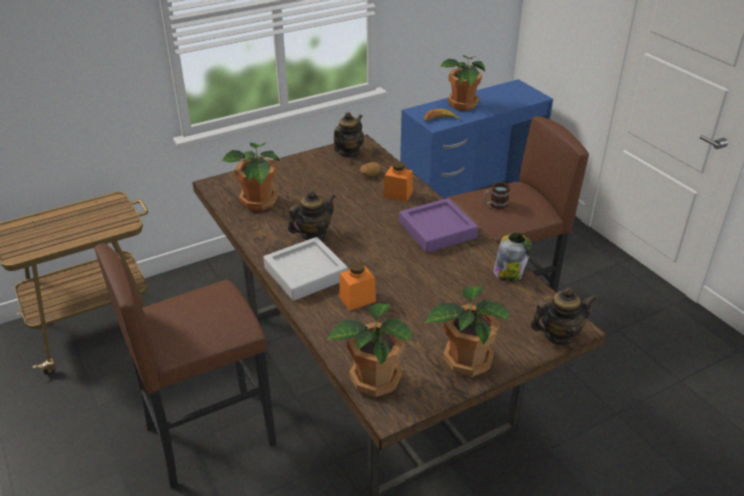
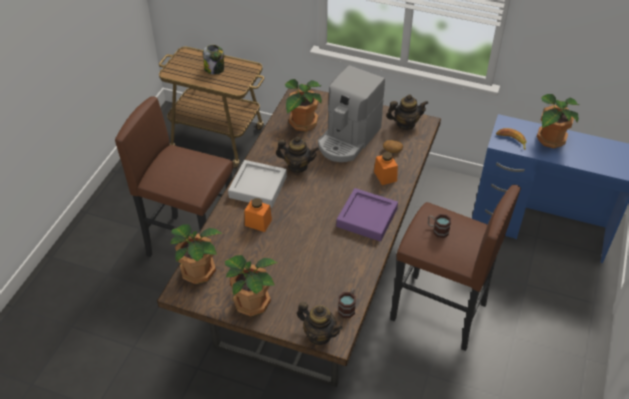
camera: 50 degrees right, 10 degrees up
(321, 189) = (348, 139): none -> coffee machine
(509, 272) = (359, 278): jar -> jar (214, 69)
(540, 299) = (348, 307): none -> mug

